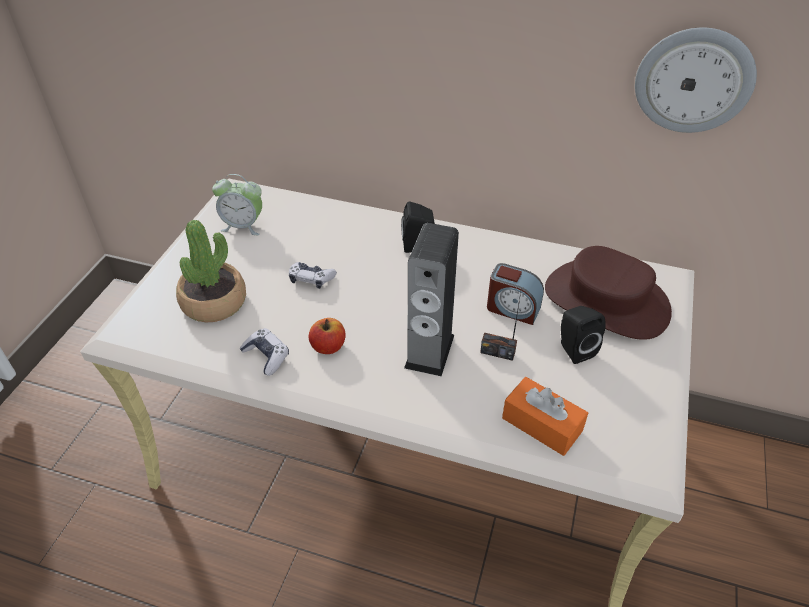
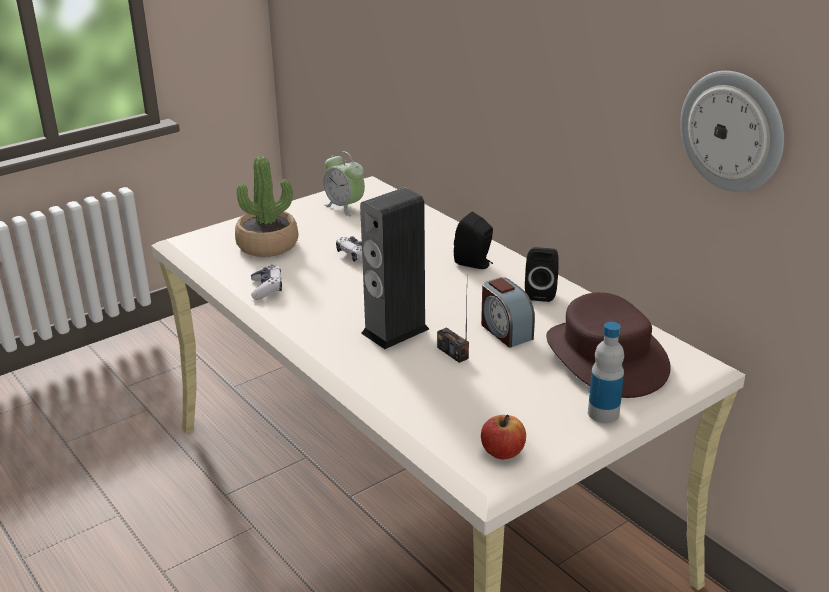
camera: 35 degrees right, 15 degrees down
(328, 346) = (318, 299): apple -> apple (502, 452)
(542, 424) = (429, 410): orange tissue box -> none
(573, 349) = (526, 376): black speaker -> black speaker (541, 293)
(659, 358) = (603, 413): none -> bottle

